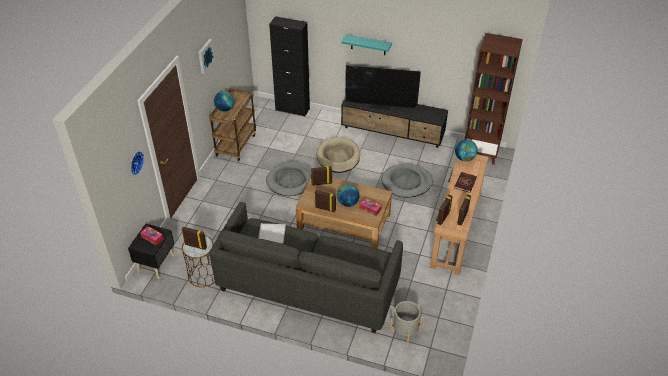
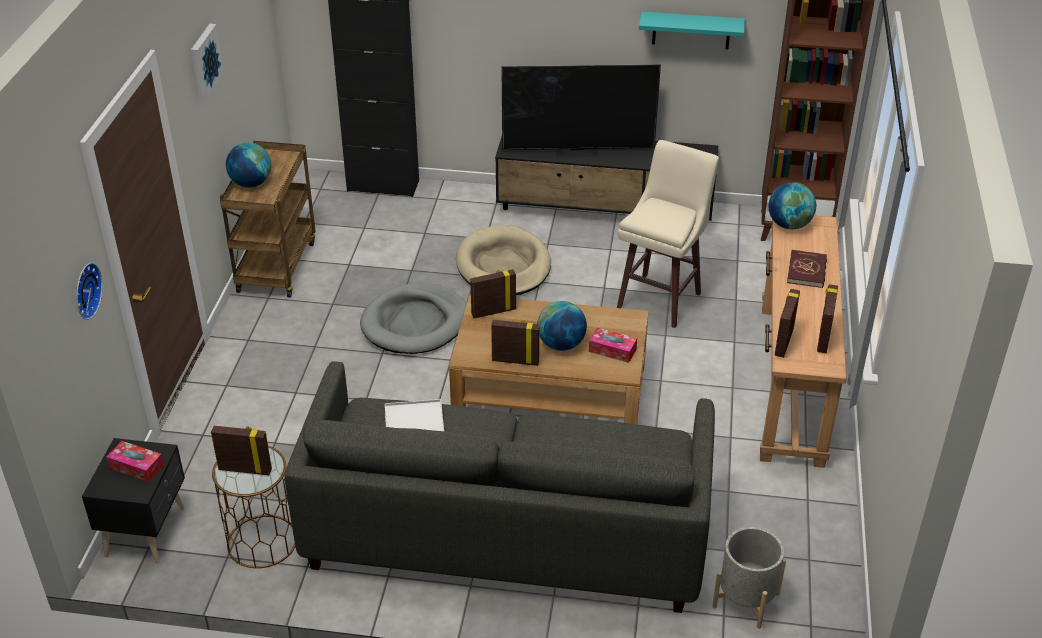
camera: 10 degrees left, 5 degrees down
(368, 45) = (542, 22): turquoise shelf -> turquoise shelf (691, 30)
(406, 182) = (661, 299): grey dog bed -> beige stool

